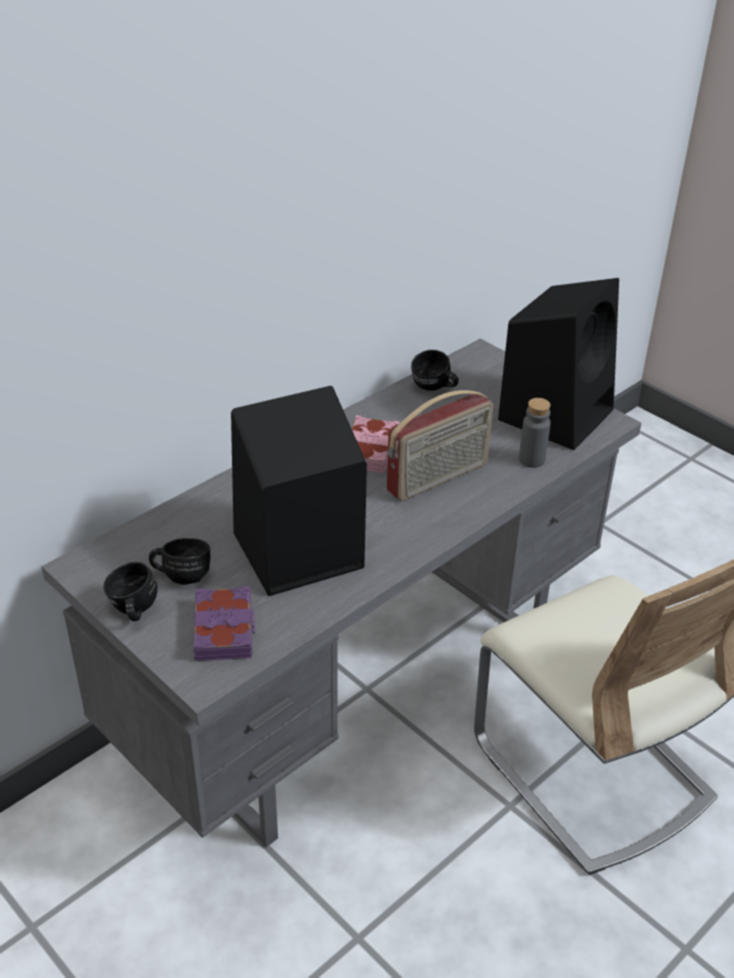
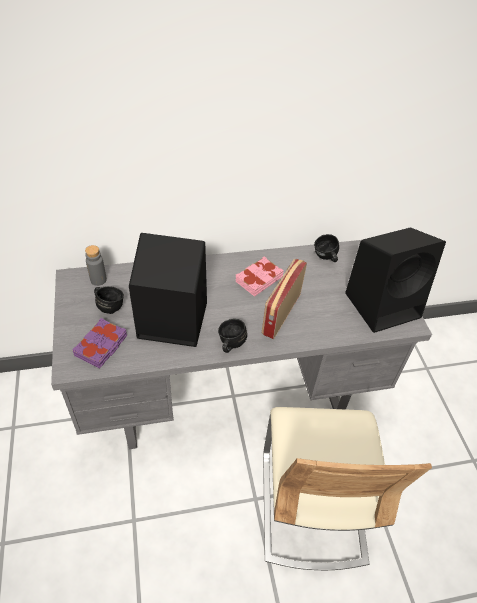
camera: 30 degrees right, 10 degrees up
(132, 611) = (71, 313): black mug -> black mug (229, 344)
(438, 478) = (280, 313): radio -> radio turned 120 degrees clockwise
(531, 460) = (343, 327): grey bottle -> grey bottle (98, 280)

